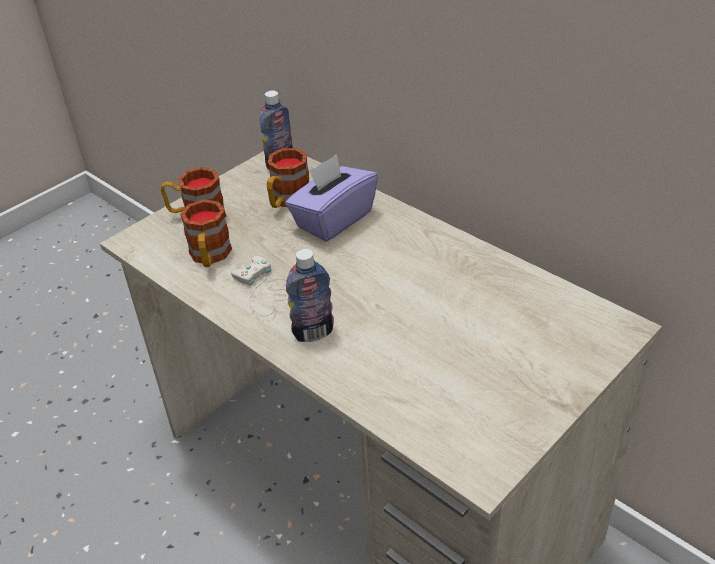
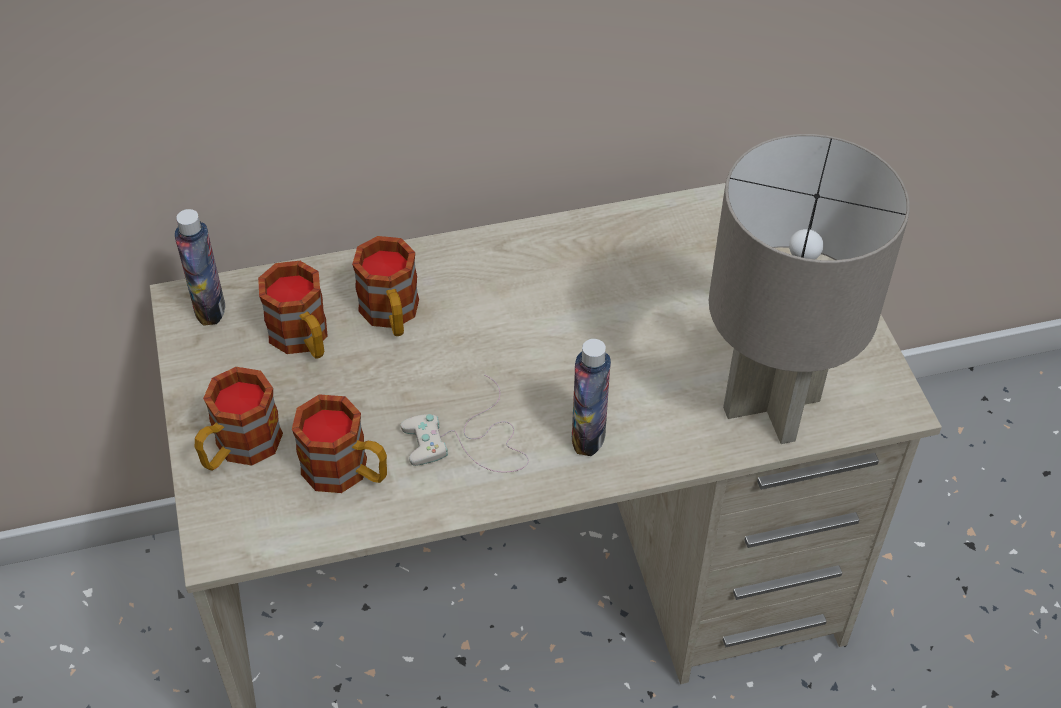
camera: 60 degrees left, 10 degrees up
(333, 219) = (391, 315): purple tissue box -> mug
(418, 404) = (769, 403): none -> grey table lamp

